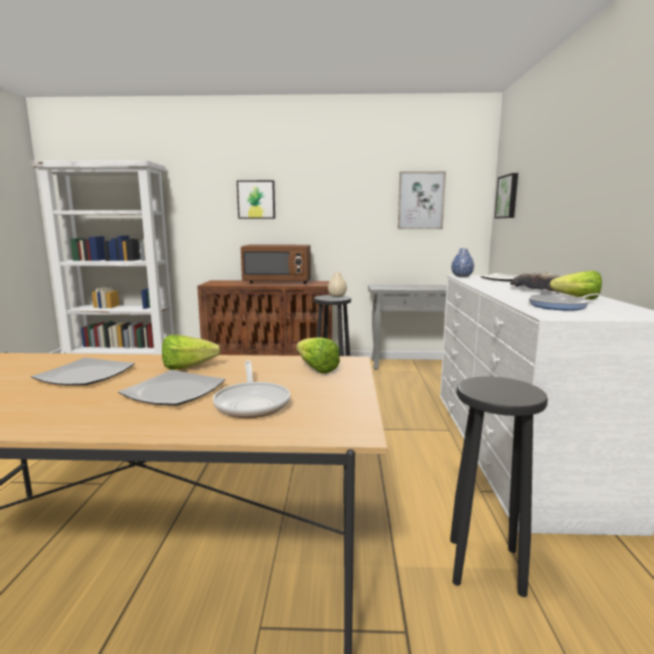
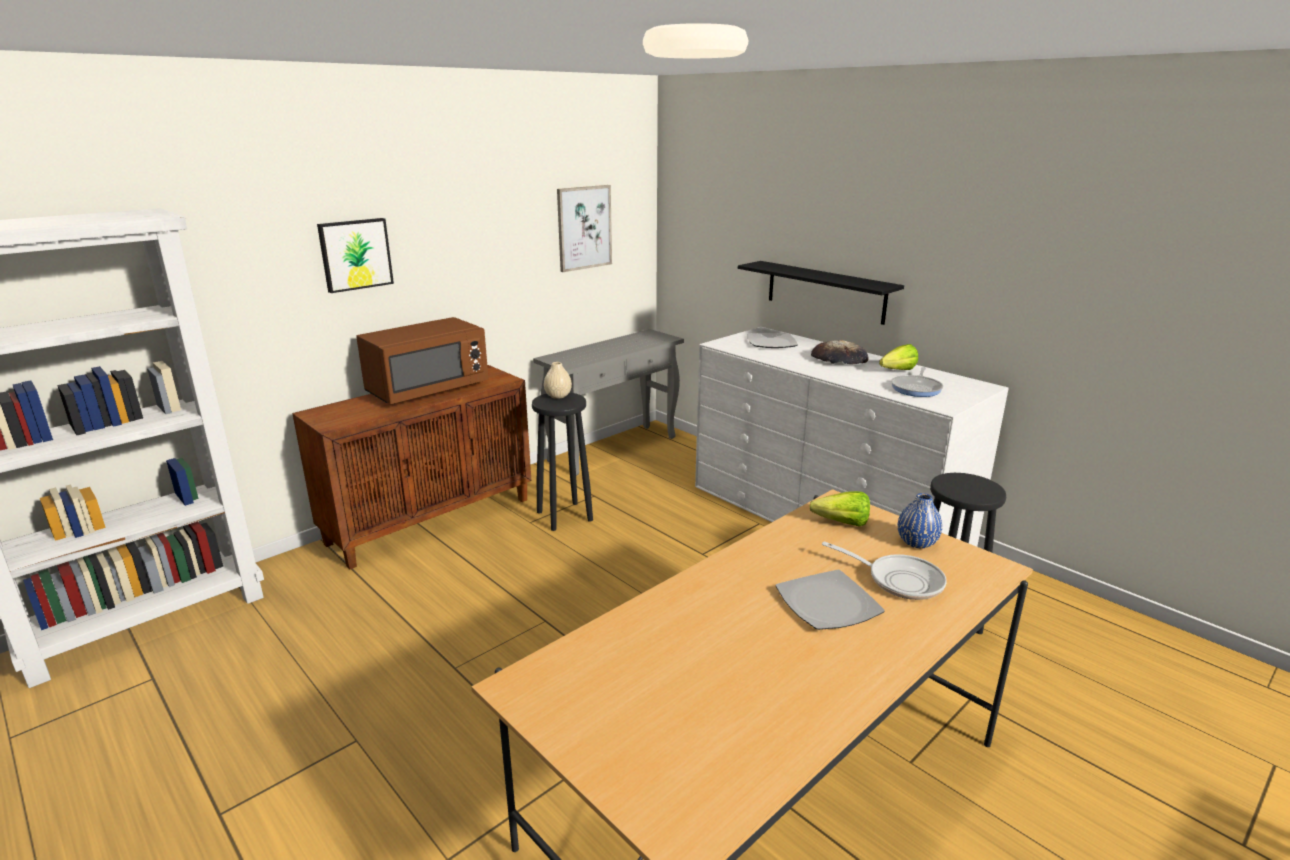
camera: 45 degrees left, 10 degrees up
(86, 375) = (709, 635): plate -> none
(193, 367) = (759, 572): lettuce -> none
(461, 276) = (720, 344): blue vase -> blue vase (916, 542)
(508, 196) = (698, 222): picture -> none
(564, 236) = (825, 292): none -> black shelf

